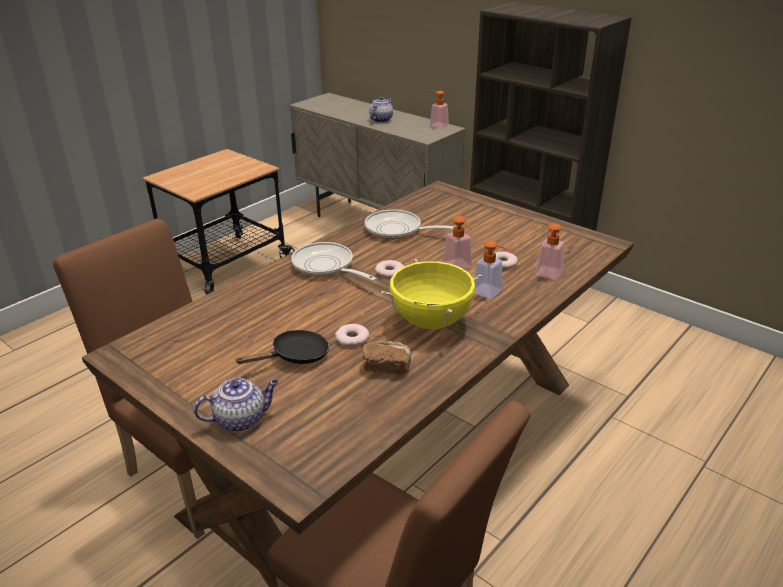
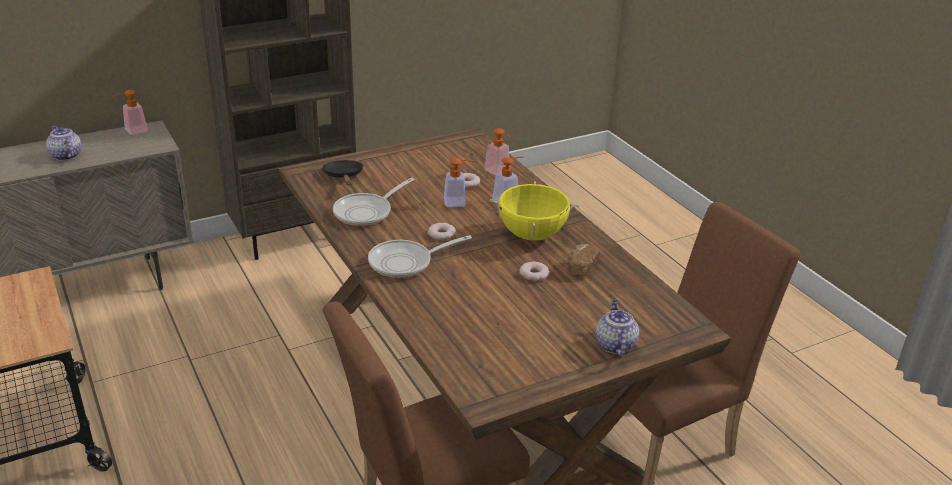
camera: 70 degrees left, 0 degrees up
(295, 356) = (544, 305): black frying pan -> black frying pan (344, 176)

